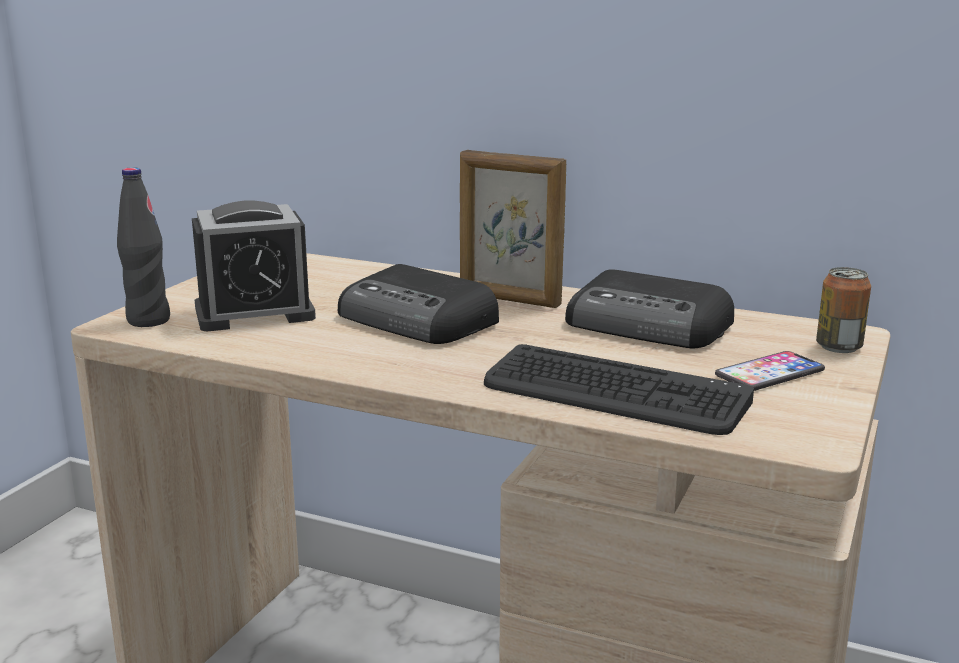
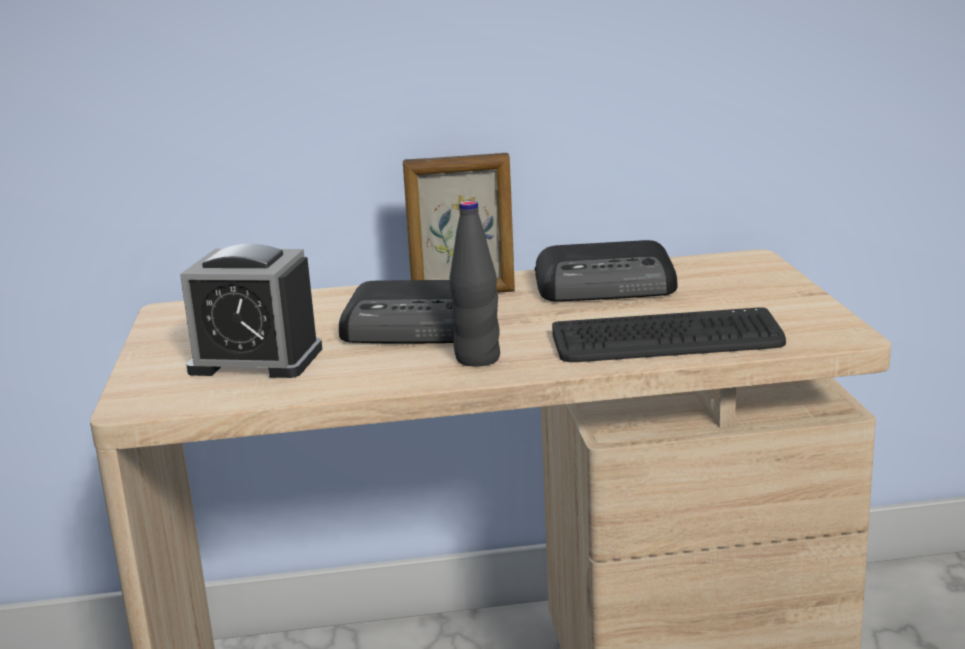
camera: 30 degrees left, 0 degrees up
(148, 320) = (160, 393): black bottle -> black bottle (477, 359)
(254, 313) = (256, 360): alarm clock -> alarm clock turned 60 degrees clockwise
(770, 373) = (745, 298): phone -> none
(839, 347) = (759, 269): can -> none

